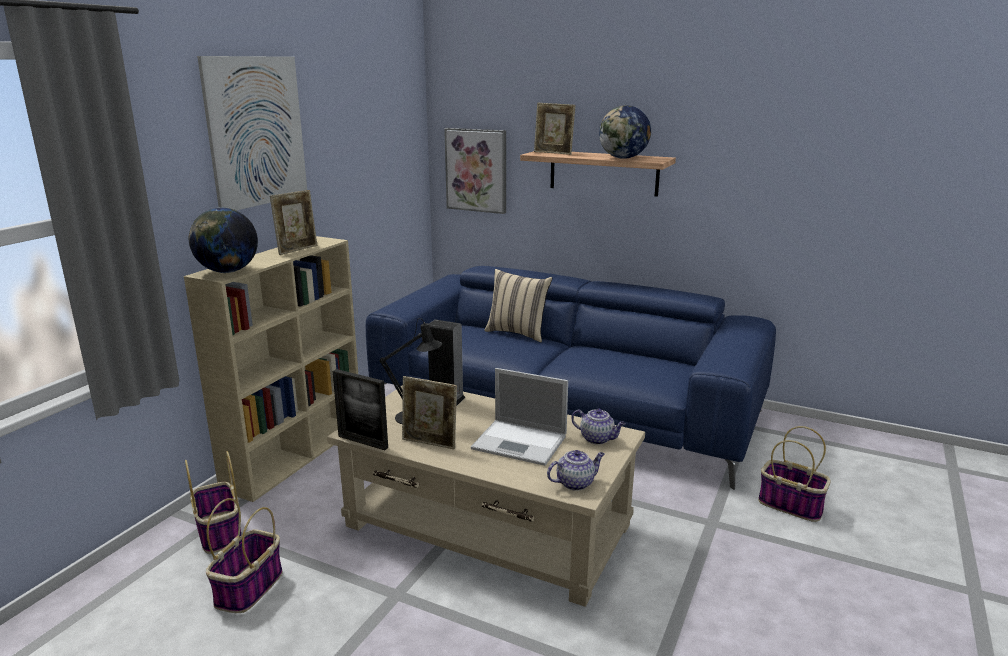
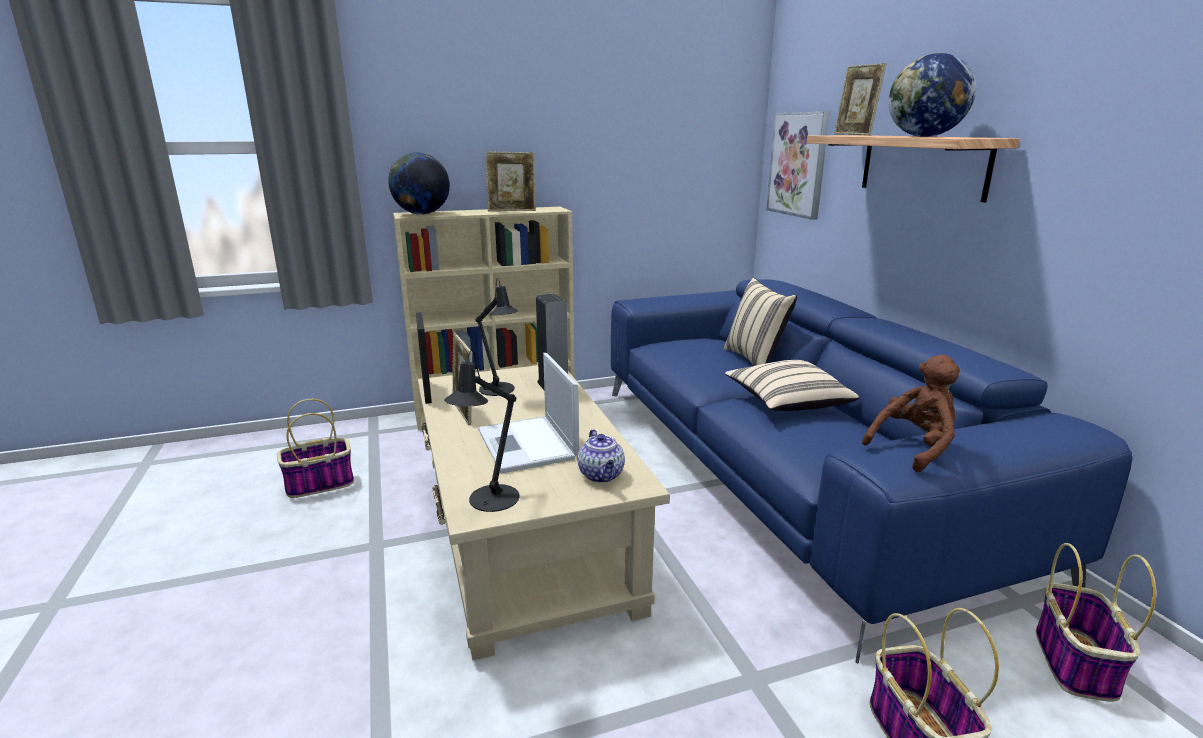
camera: 45 degrees right, 0 degrees up
(220, 533) = (369, 441): basket -> basket (1076, 664)
(256, 132) = (498, 91): picture -> none
(575, 483) = (489, 501): teapot -> black table lamp
(587, 356) = (786, 403): none -> beige pillow
(722, 355) = (914, 448): none -> brown plush toy

